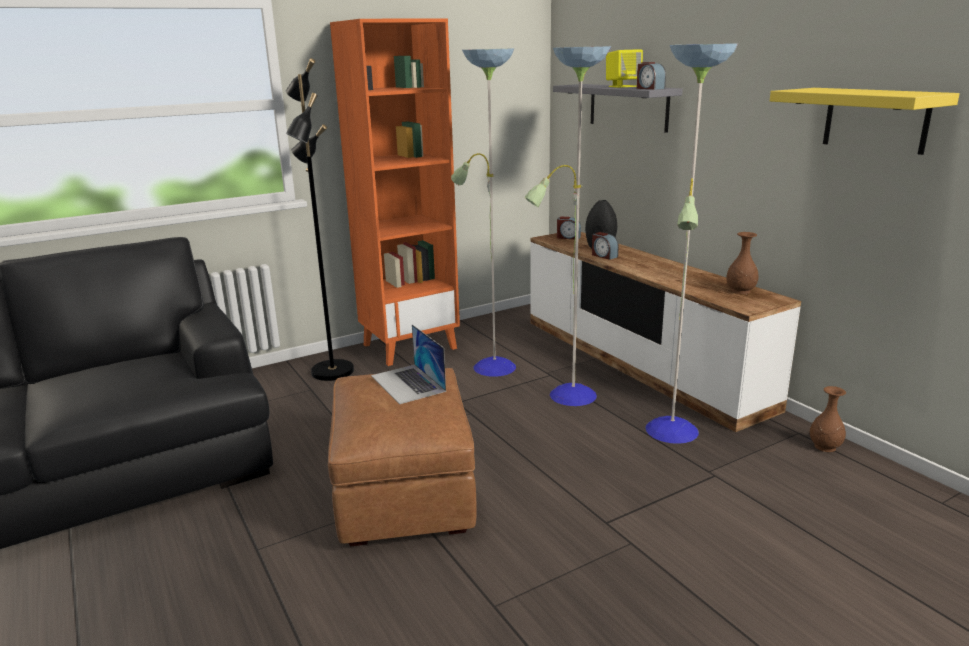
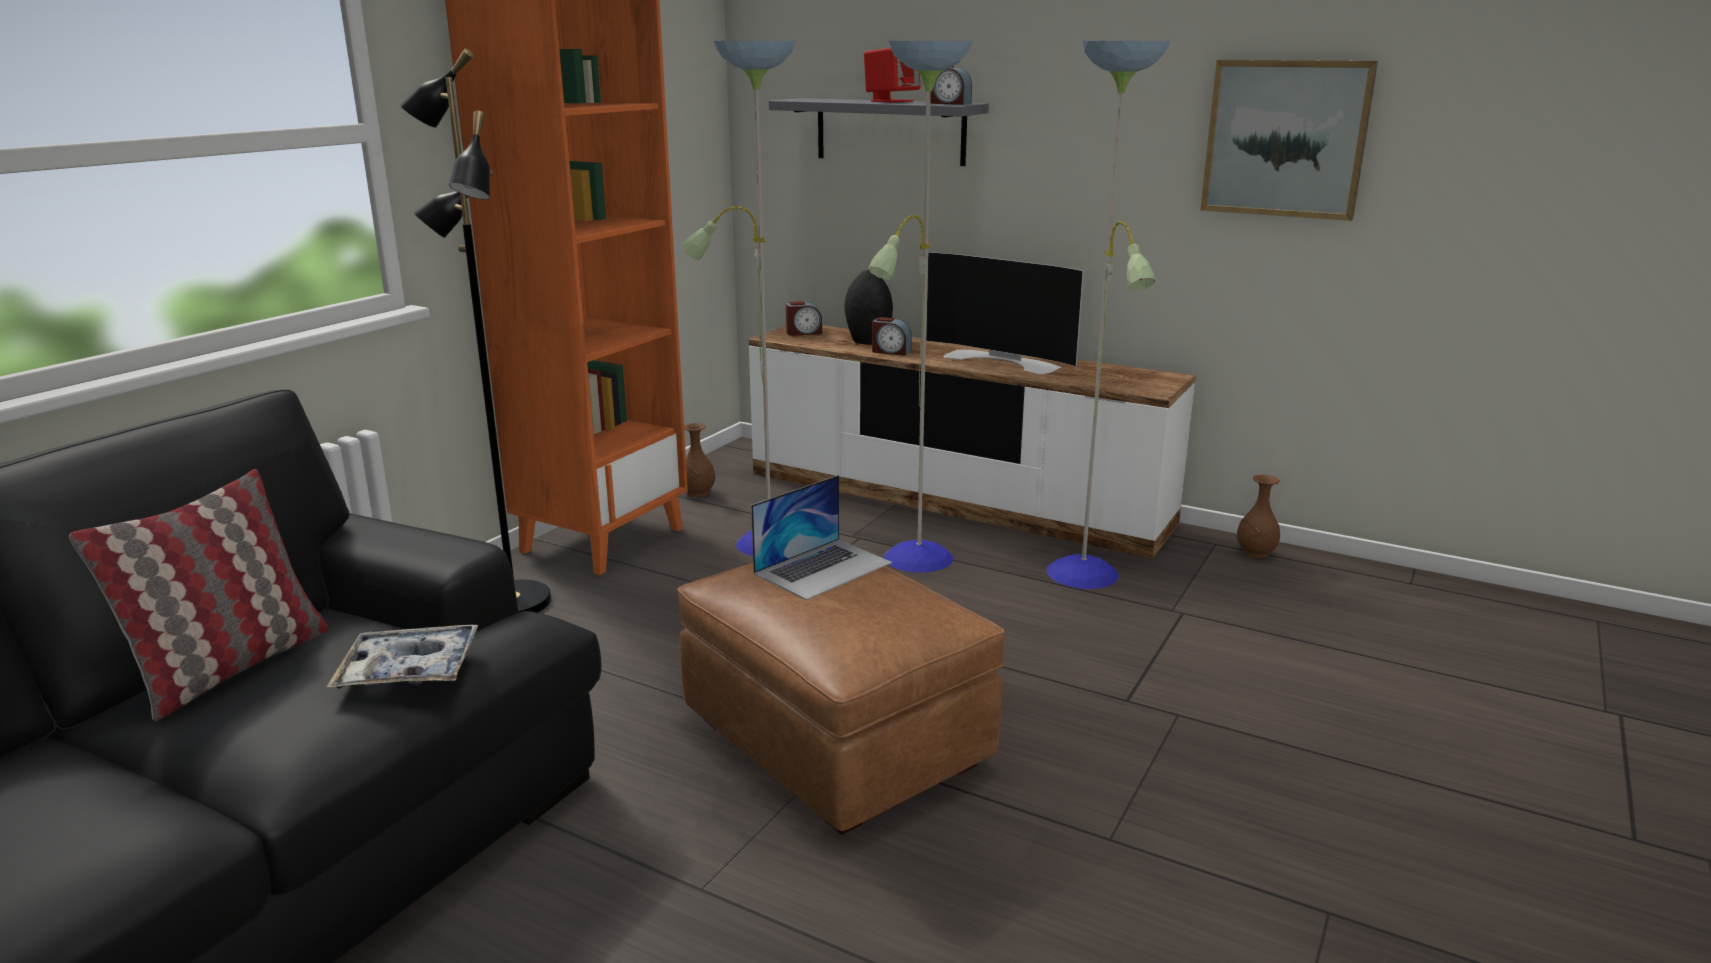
camera: 30 degrees left, 0 degrees up
(98, 370) = (230, 667): none -> pillow
(149, 389) = (409, 670): none -> tray
(408, 383) = (823, 568): laptop -> laptop turned 75 degrees counterclockwise
(622, 86) = (891, 101): yellow speaker -> red speaker
(671, 271) = (1004, 360): none -> television
(740, 291) = (1118, 373): brown vase -> brown vase (697, 493)
(875, 119) = (1285, 139): yellow shelf -> picture

